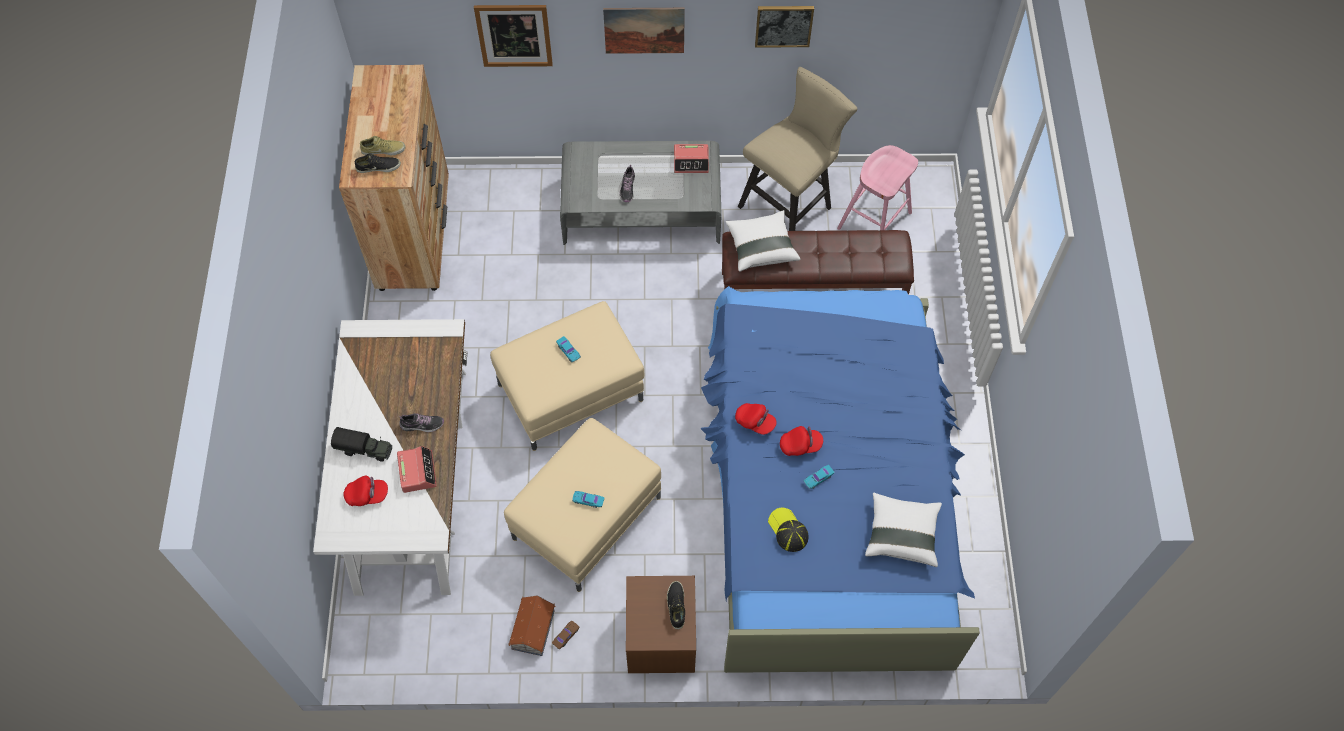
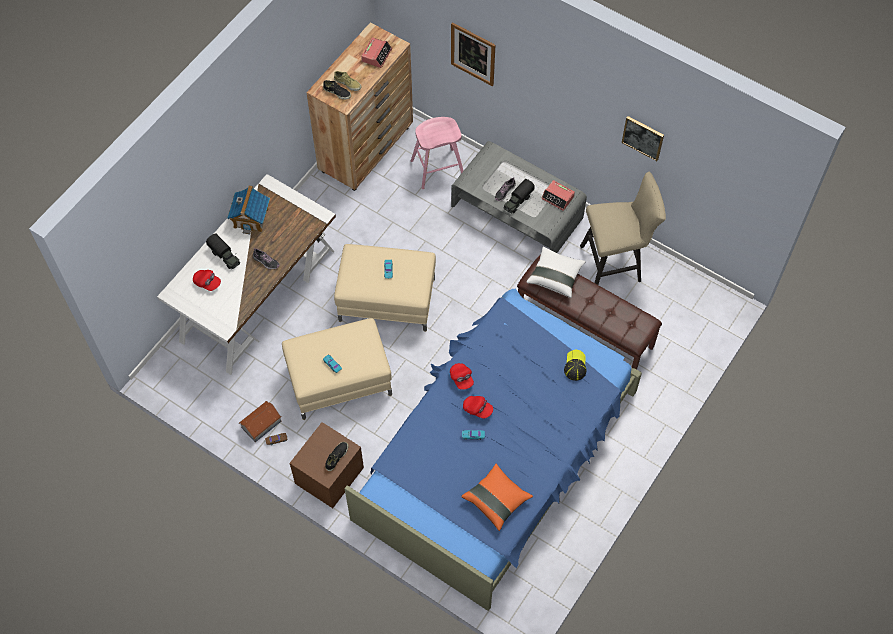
camera: 35 degrees right, 0 degrees up
(362, 384) = (251, 218): none -> toy house
(417, 471) = (243, 286): alarm clock -> alarm clock (376, 55)
(644, 30) = (553, 93): picture -> none
(650, 190) = (518, 201): none -> toy truck
(788, 530) = (430, 454): cap -> cap (575, 366)
(874, 221) = (663, 306): pink stool -> pink stool (437, 169)
(902, 534) = (496, 500): white pillow -> orange pillow

